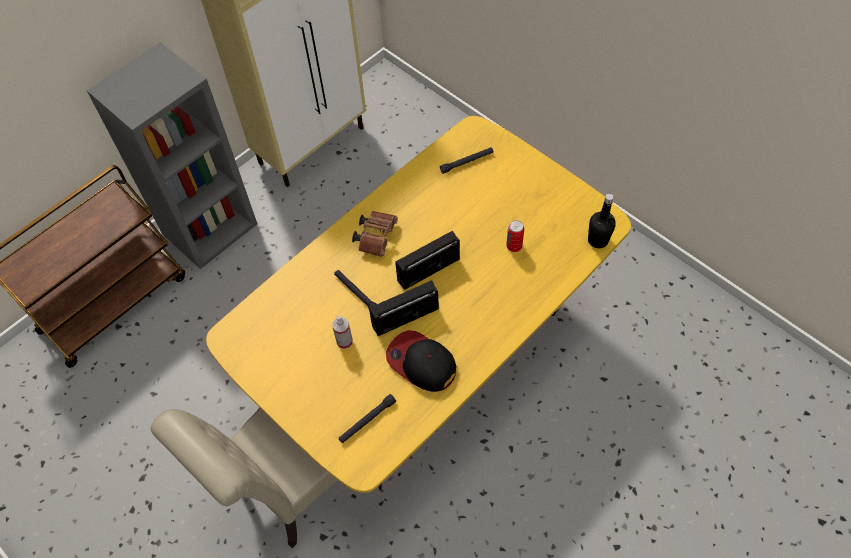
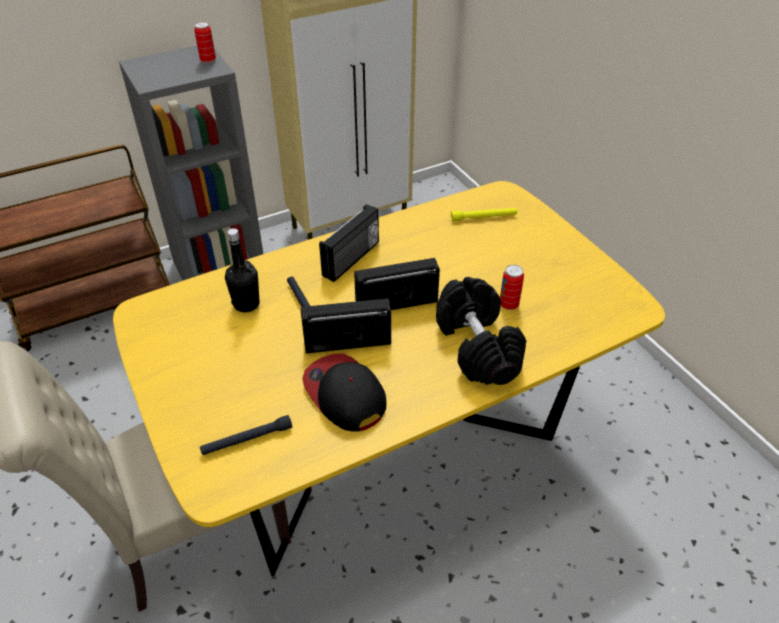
camera: 15 degrees right, 15 degrees down
(173, 68) = (208, 60): none -> can
(344, 342) = (265, 349): spray bottle -> none
(376, 236) = (352, 259): brown binoculars -> radio
(467, 162) = (483, 217): black flashlight -> yellow flashlight
(503, 292) = (478, 347): none -> black dumbbell
(598, 240) = (617, 322): black bottle -> black bottle (246, 304)

